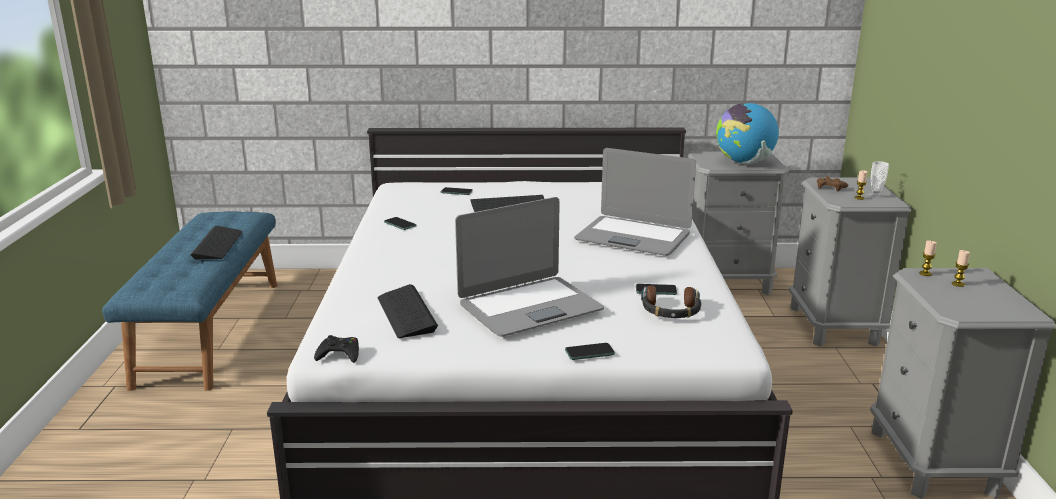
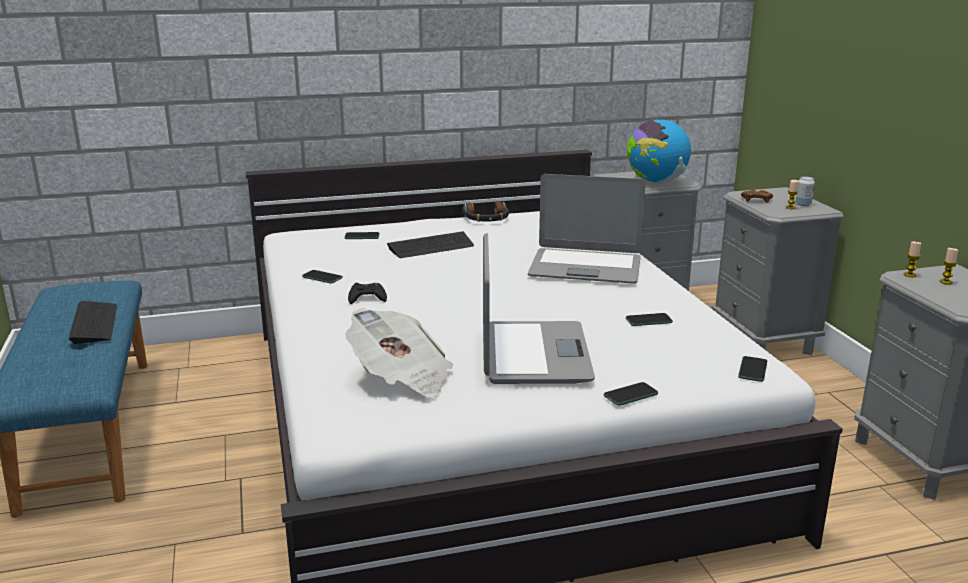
camera: 15 degrees left, 0 degrees up
(339, 354) = (354, 435): black game controller -> black game controller (367, 298)
(406, 313) = (402, 377): keyboard -> newspaper
(529, 307) = (533, 354): laptop -> laptop turned 45 degrees counterclockwise
(670, 311) = (679, 340): headphones -> headphones (486, 219)
(719, 345) = (752, 370): none -> phone
(875, 195) = (803, 204): cup -> can

